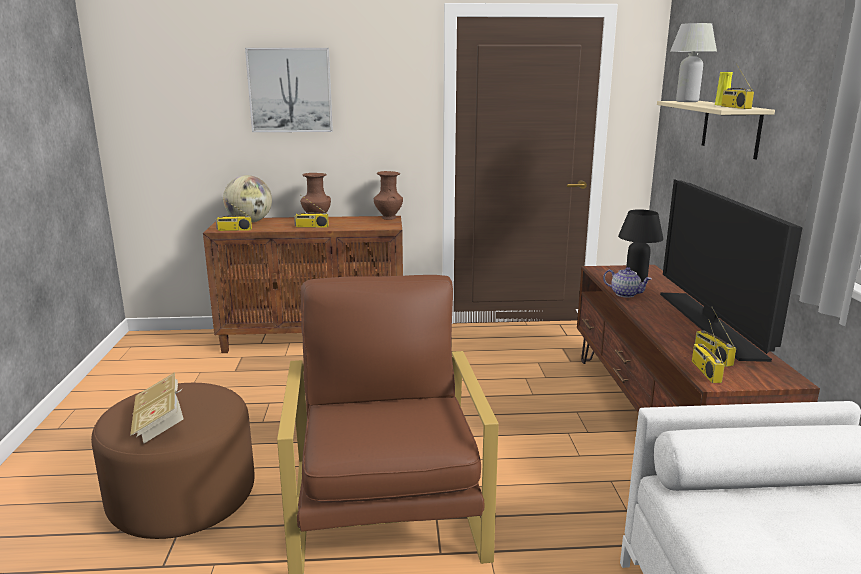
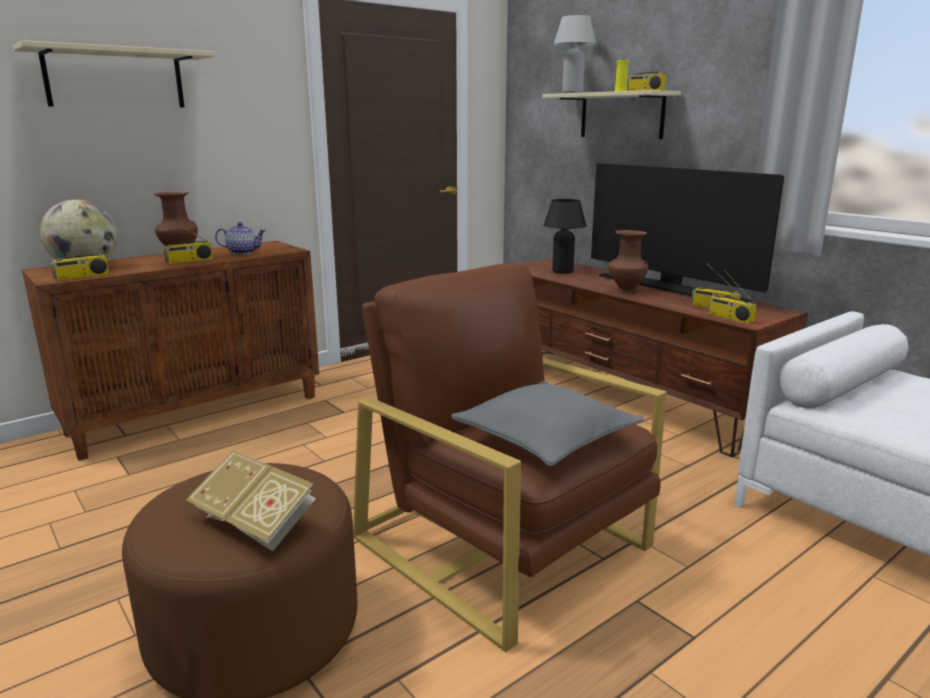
camera: 35 degrees left, 0 degrees up
(290, 90) = (115, 79): picture -> beige shelf
(375, 430) = (546, 438): none -> grey pillow
(388, 218) = (267, 243): brown vase -> brown vase (625, 291)
(625, 294) = (572, 280): teapot -> teapot (243, 252)

